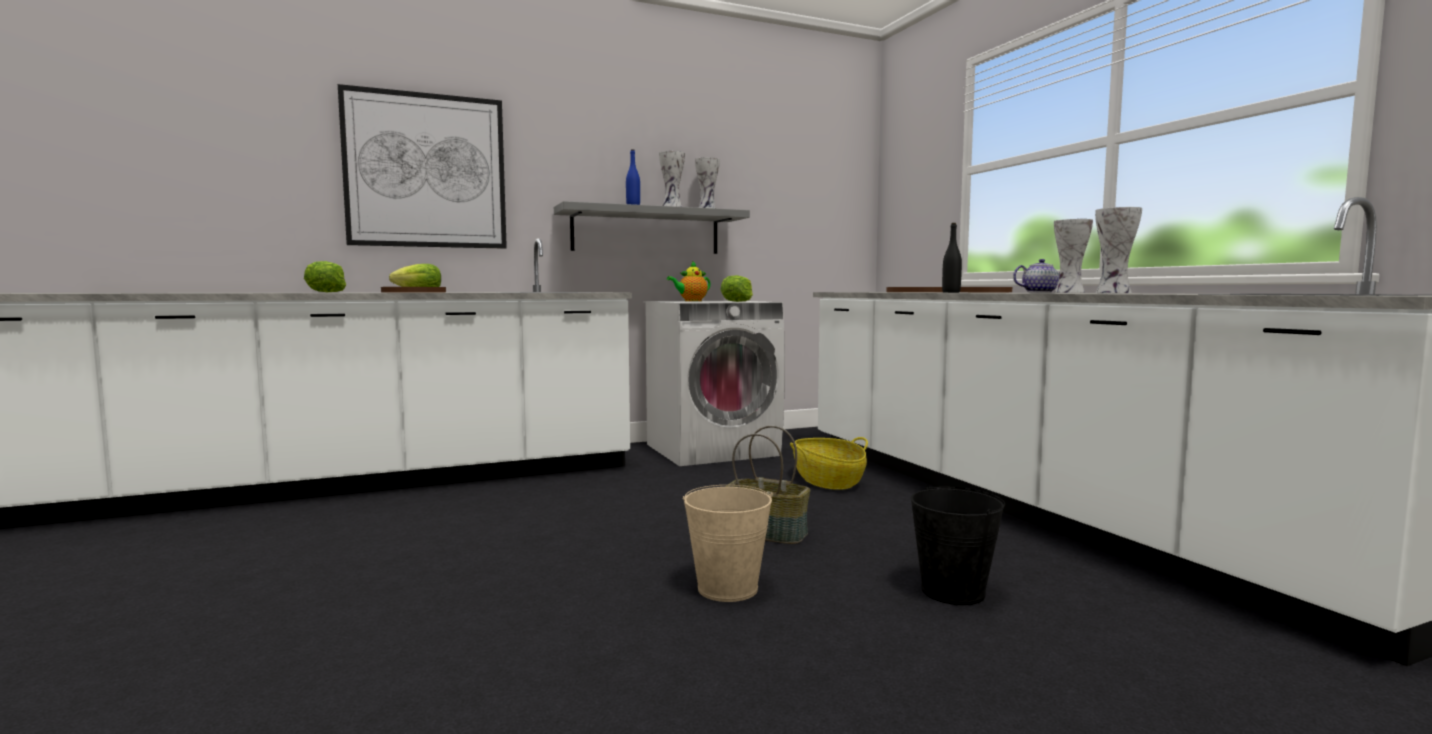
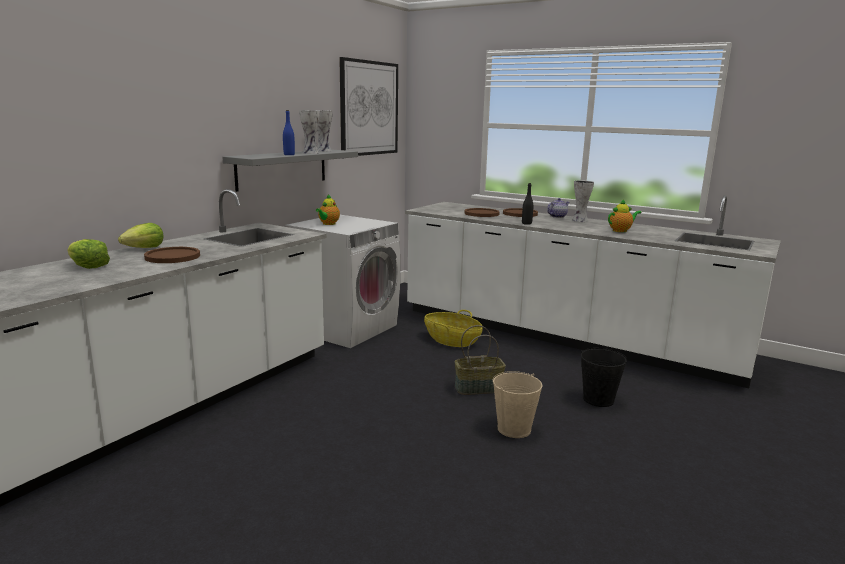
camera: 35 degrees left, 10 degrees up
(426, 171) = (126, 135): picture -> picture (369, 108)
(737, 301) = (366, 223): lettuce -> none
(1112, 293) = (621, 231): vase -> teapot

